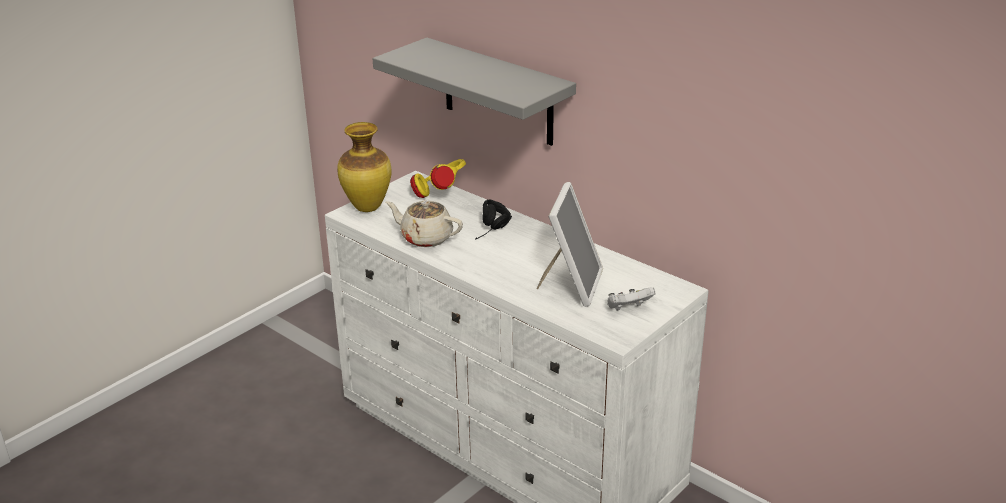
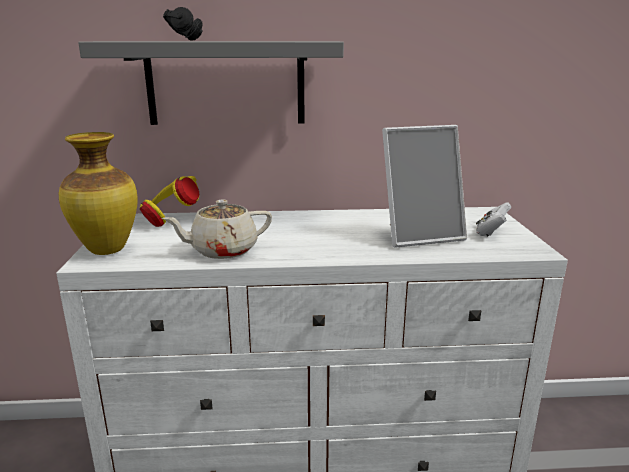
camera: 45 degrees left, 10 degrees down
(494, 231) = (277, 226): black headphones -> black headphones (191, 40)
(570, 285) = (419, 235): picture frame -> picture frame turned 105 degrees clockwise

